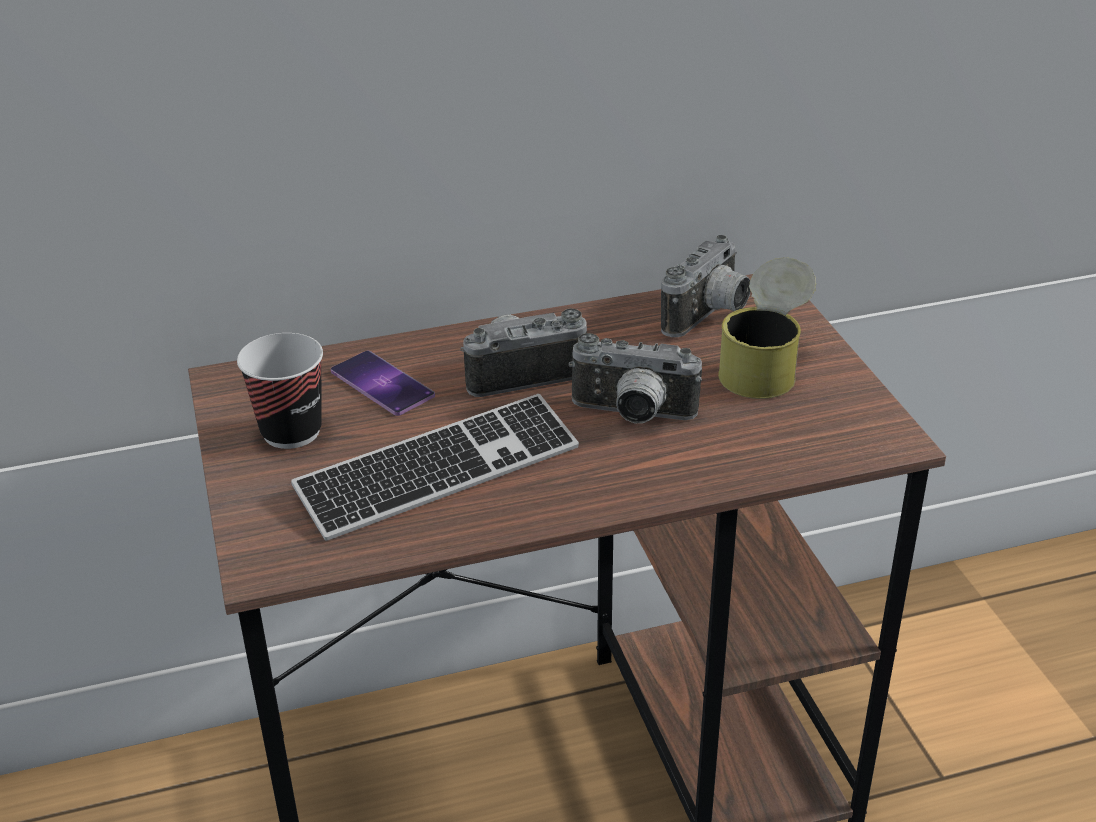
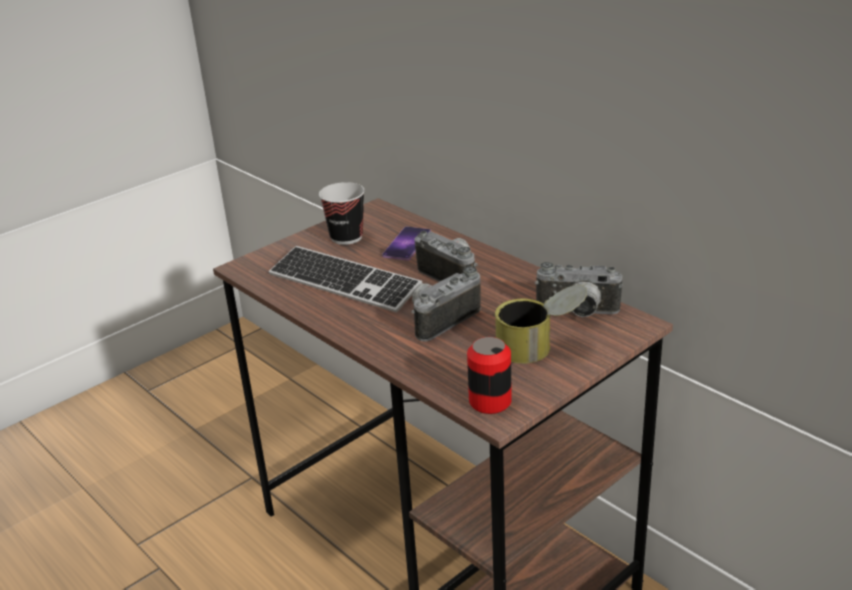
camera: 65 degrees right, 5 degrees down
(632, 416) = (441, 319): camera -> camera turned 60 degrees clockwise
(860, 436) = (490, 401): none -> can

